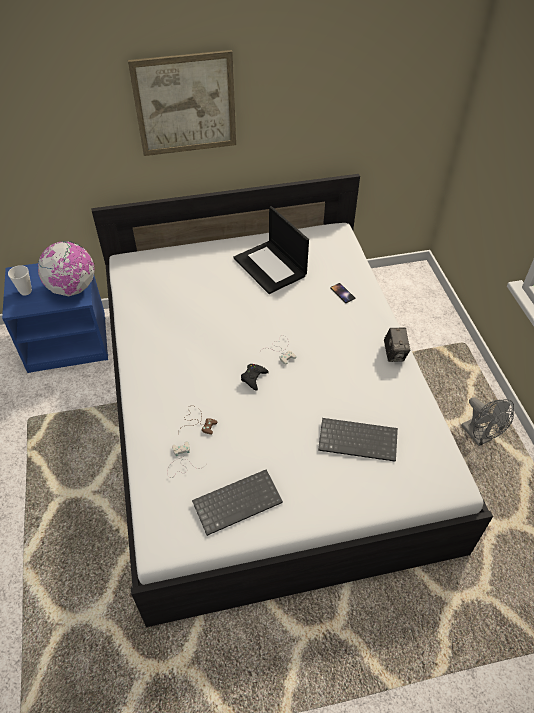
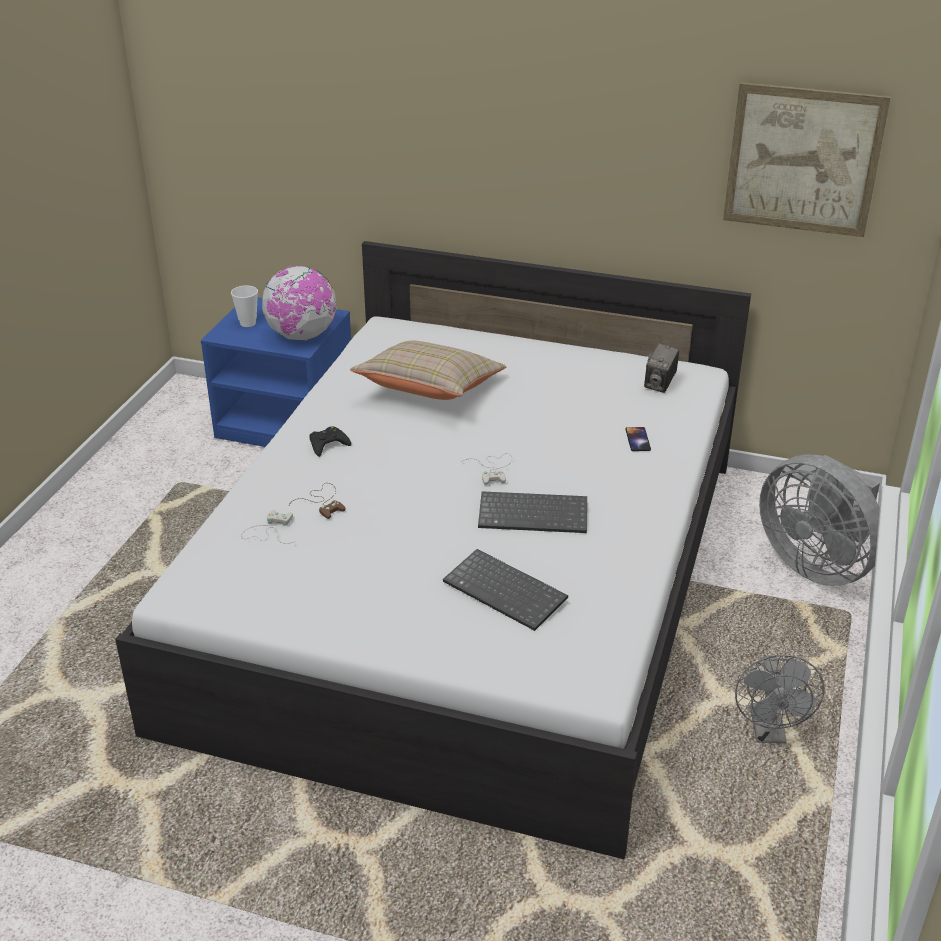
camera: 30 degrees right, 15 degrees down
(185, 104) = (506, 126): picture -> picture (803, 160)
(197, 304) = (430, 391): none -> beige pillow
(238, 501) = (298, 590): keyboard -> keyboard (534, 514)
(253, 378) = (431, 484): black game controller -> black game controller (328, 445)
(271, 267) = (564, 383): laptop -> none
(394, 354) = (648, 525): camera -> camera (660, 384)
(429, 318) = (816, 564): none -> grey fan

